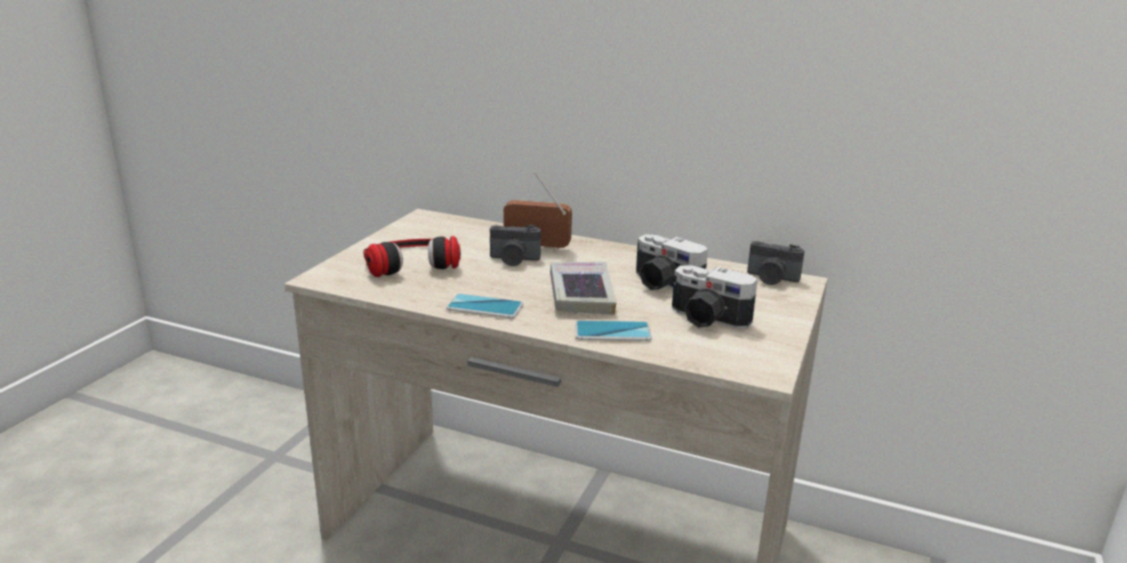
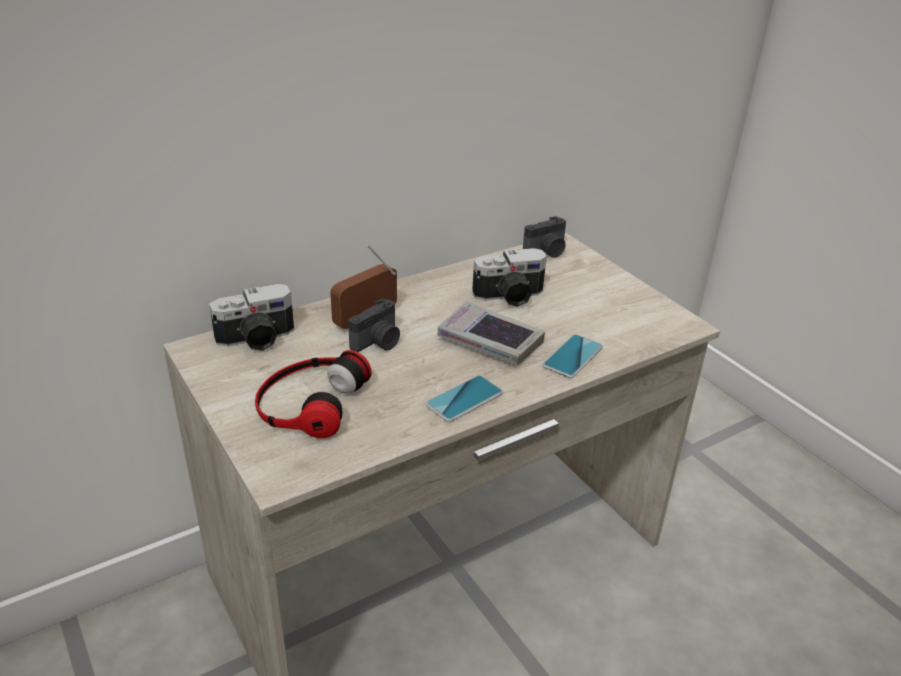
camera: 55 degrees left, 10 degrees up
(706, 319) = (588, 308): camera -> camera (257, 339)

